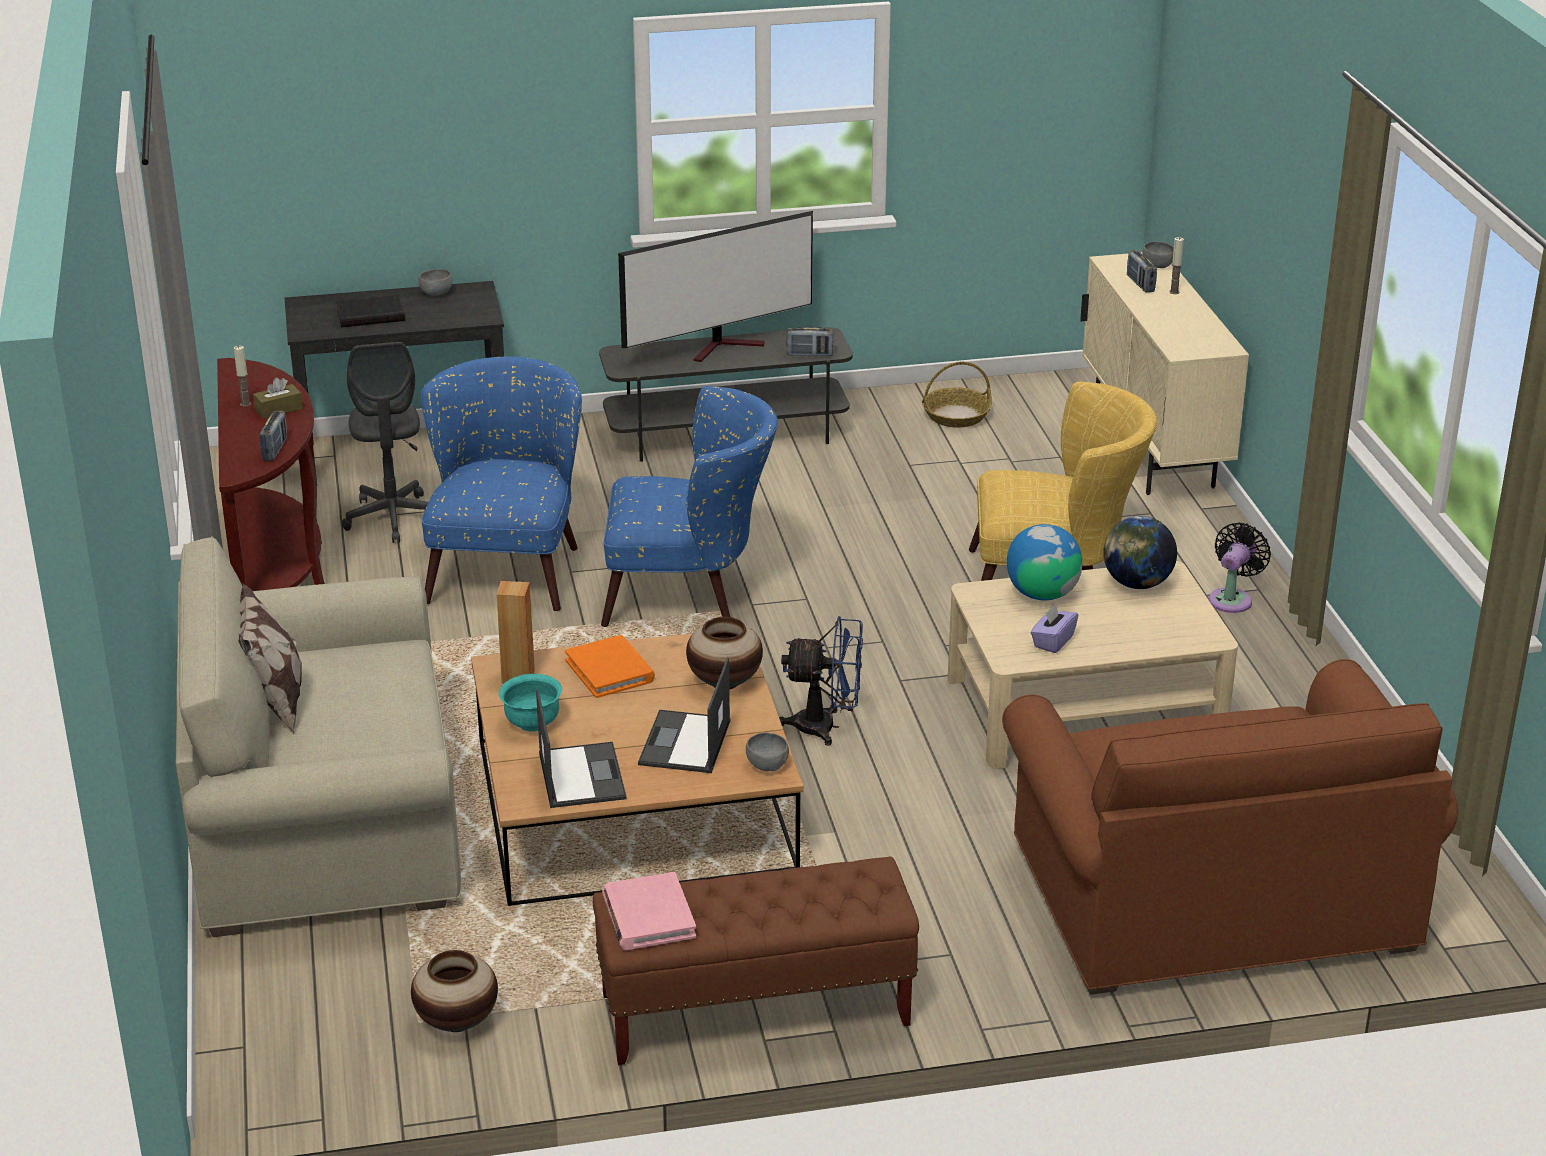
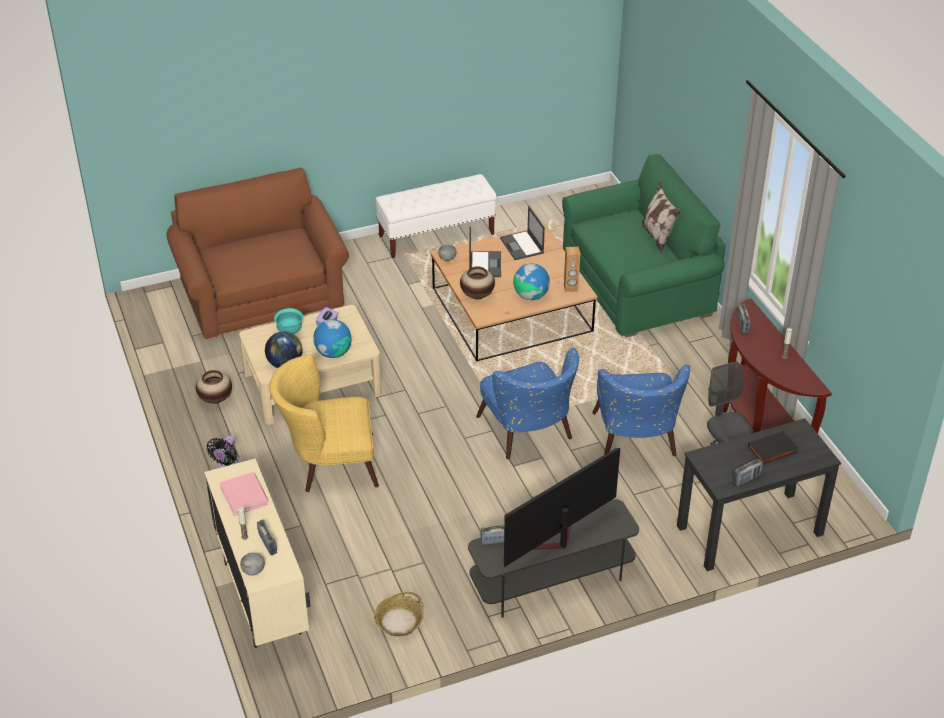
camera: 170 degrees right, 10 degrees up
(278, 409) = (763, 354): brown tissue box -> none
(326, 823) = (637, 287): beige sofa -> green sofa
(436, 293) = (746, 479): grey bowl -> radio
(457, 1021) = (542, 221): vase -> vase (215, 399)
(532, 723) = (553, 266): turquoise bowl -> turquoise bowl (290, 331)
(610, 670) = (531, 295): orange book -> globe
(648, 916) = (472, 185): pink book -> pink book (244, 495)
(689, 592) = (528, 434): blue armchair -> blue armchair turned 105 degrees counterclockwise
(754, 1011) = (437, 235): brown bench -> white bench
(826, 727) = (436, 358): blue fan -> none

